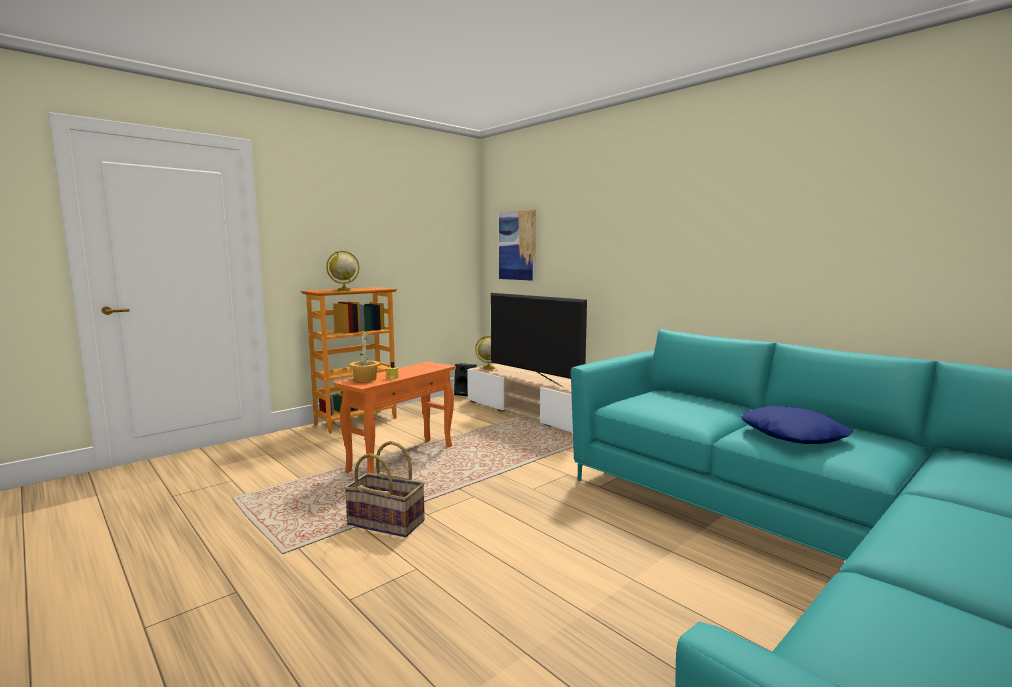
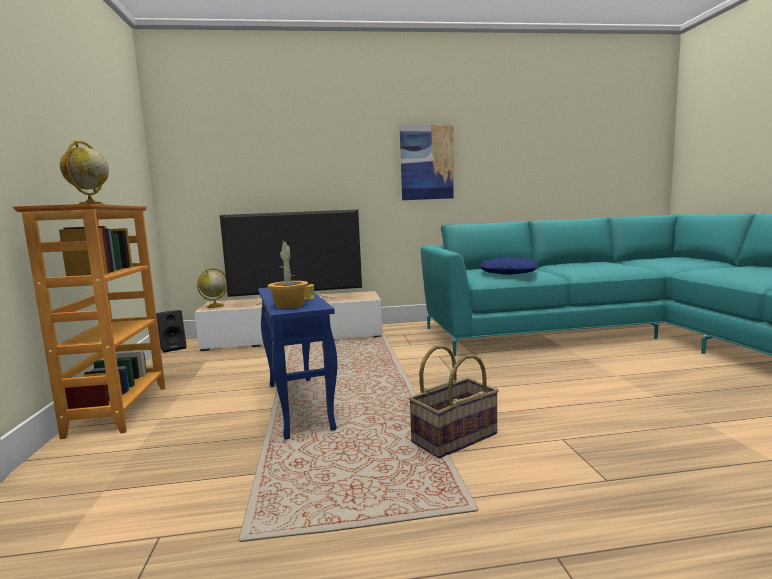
camera: 55 degrees left, 0 degrees up
(401, 458) = (298, 405): orange side table -> blue side table
(517, 245) = (218, 164): picture -> picture (427, 162)
(793, 435) = (590, 267): blue pillow -> blue pillow (508, 273)

